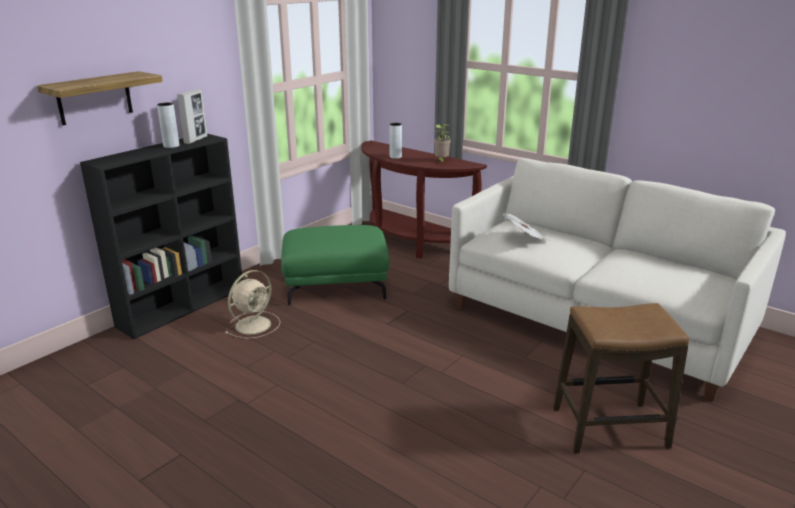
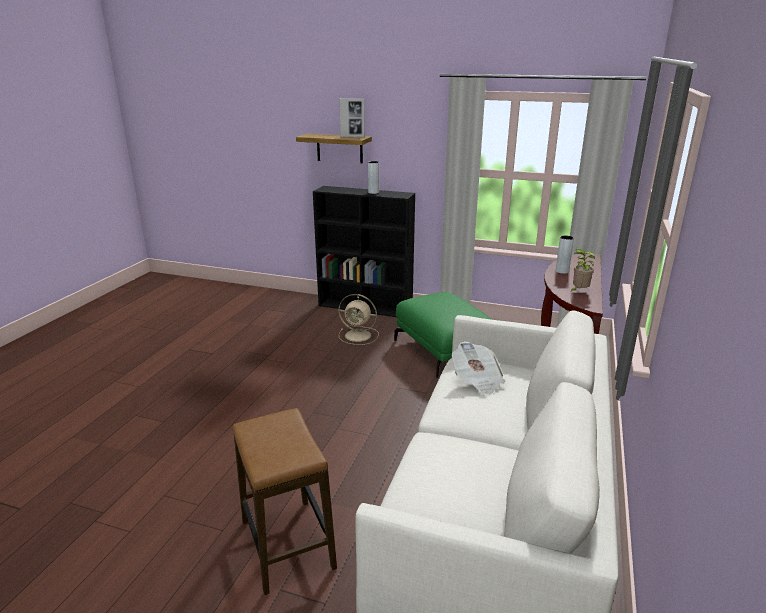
camera: 70 degrees right, 0 degrees up
(196, 140) = (394, 194): picture frame -> picture frame (352, 137)

